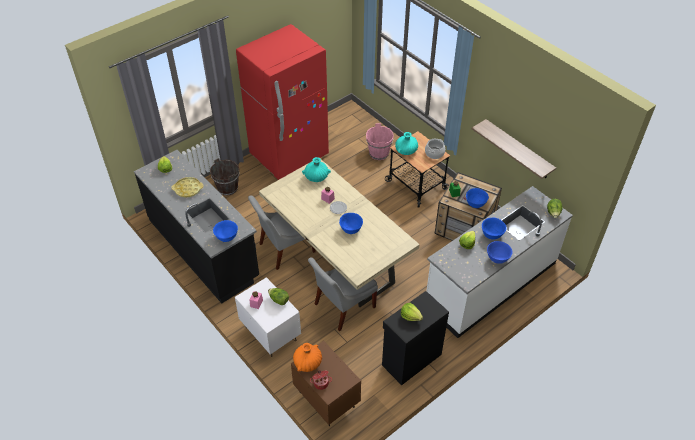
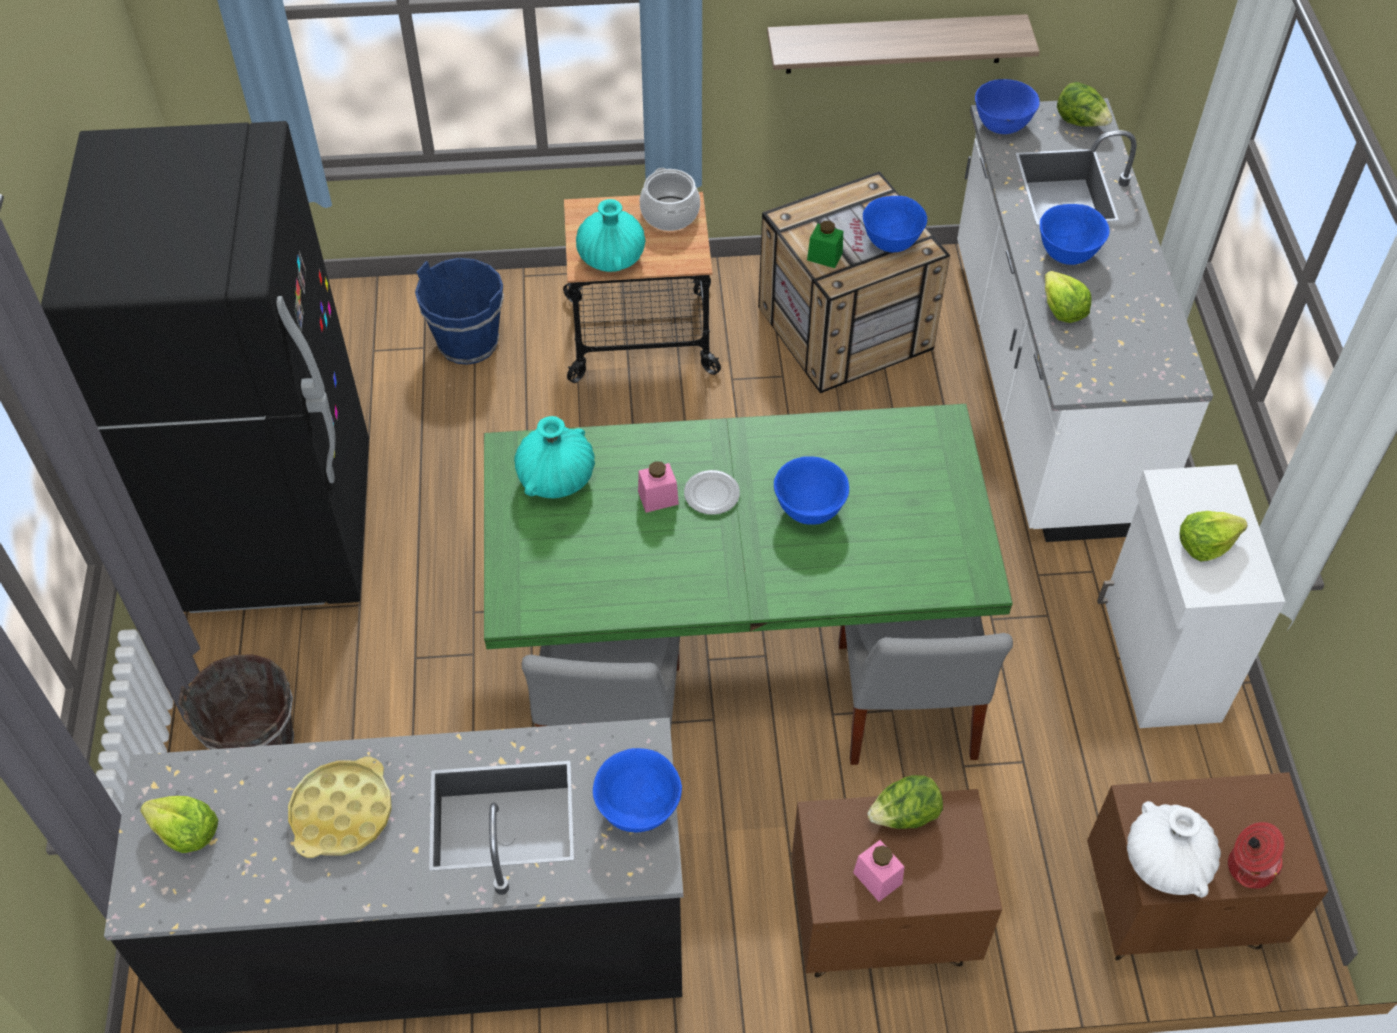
camera: 55 degrees left, 5 degrees up
(270, 334) = (880, 927): white nightstand -> brown nightstand
(289, 155) = (281, 528): red fridge -> black fridge
(307, 363) = (1165, 863): orange vase -> white vase
(336, 256) = (732, 627): beige dining table -> green dining table
(378, 153) = (467, 343): pink bucket -> blue bucket
(410, 359) = (1158, 659): black cabinet -> white cabinet
(497, 258) = (1147, 286): blue bowl -> blue bowl (1002, 126)

